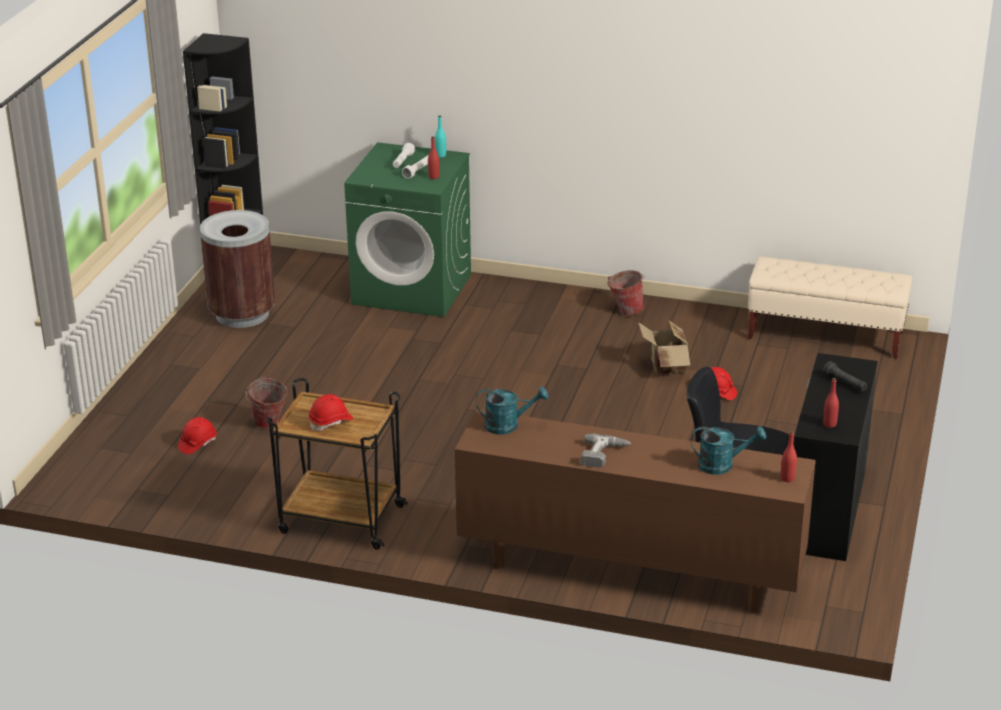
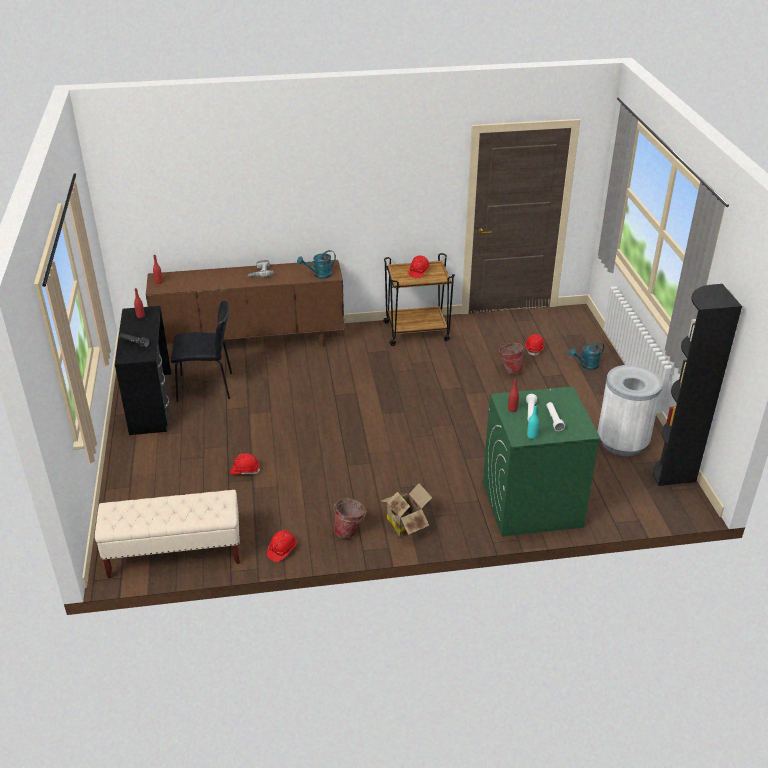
camera: 155 degrees right, 5 degrees up
(242, 314) = (622, 442): brown trash can -> white trash can
(665, 367) = (291, 483): cardboard box -> cardboard box (406, 524)
(707, 313) = (282, 550): none -> red hard hat
(722, 465) = (195, 281): turquoise watering can -> turquoise watering can (586, 365)

